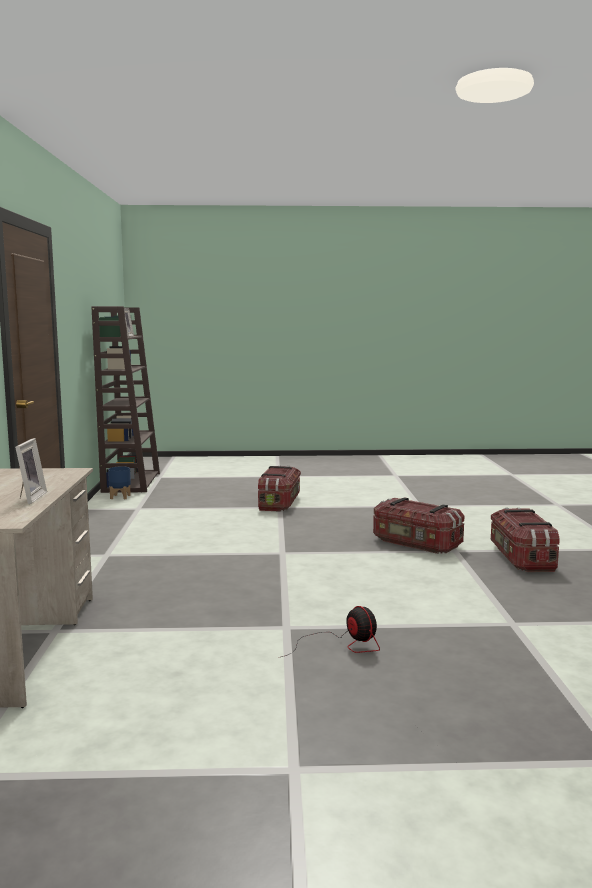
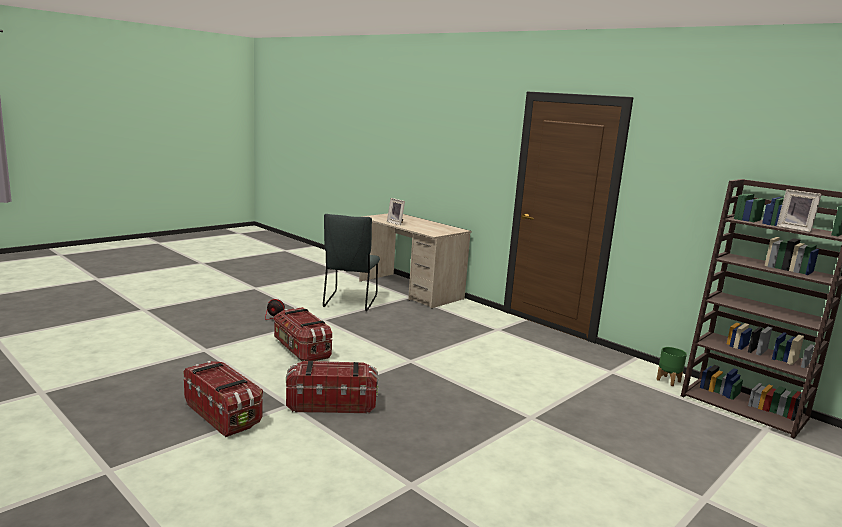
camera: 135 degrees right, 5 degrees up
(120, 497) = (668, 381): blue planter -> green planter
(178, 649) = (349, 302): none -> grey chair
(279, 503) = (547, 425): storage box -> storage box (301, 349)

